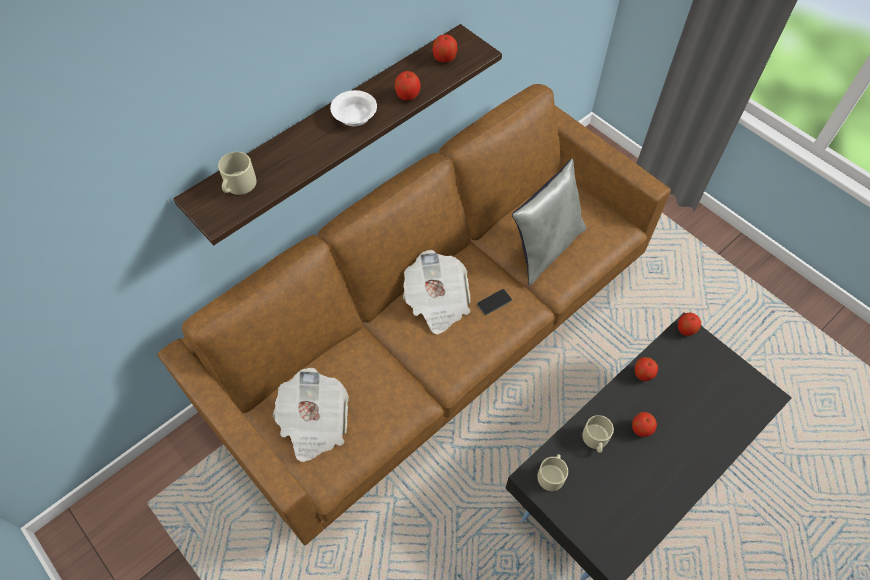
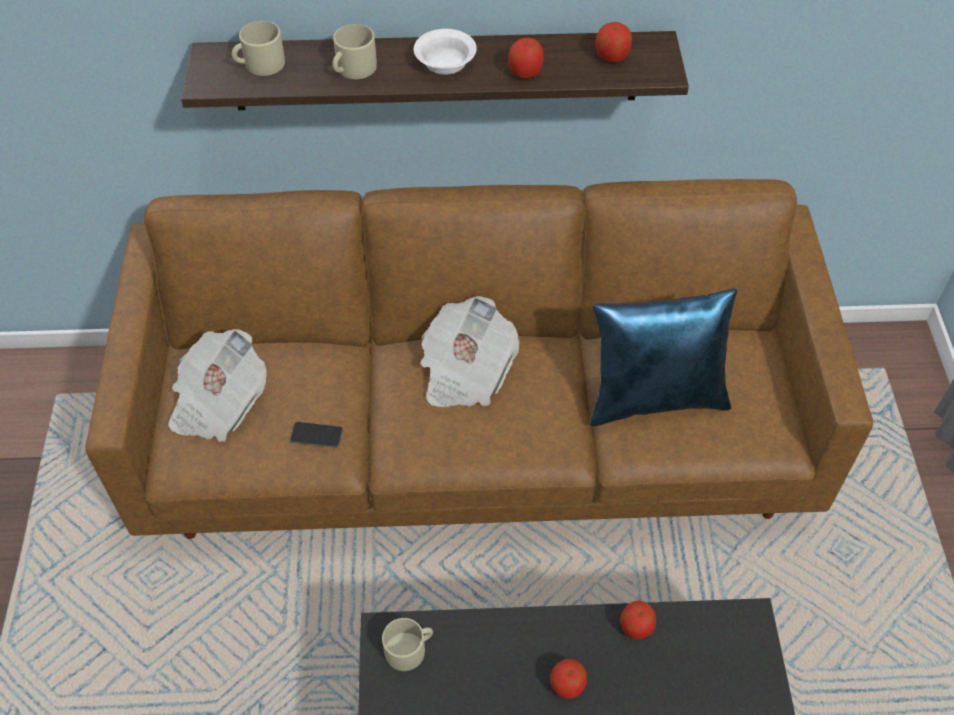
camera: 40 degrees right, 5 degrees down
(494, 302) = (529, 415): phone -> phone (316, 435)
(545, 247) = (655, 398): grey pillow -> blue pillow
(595, 440) = (499, 654): beige mug -> beige mug (353, 69)
(685, 329) = (749, 619): apple -> none

